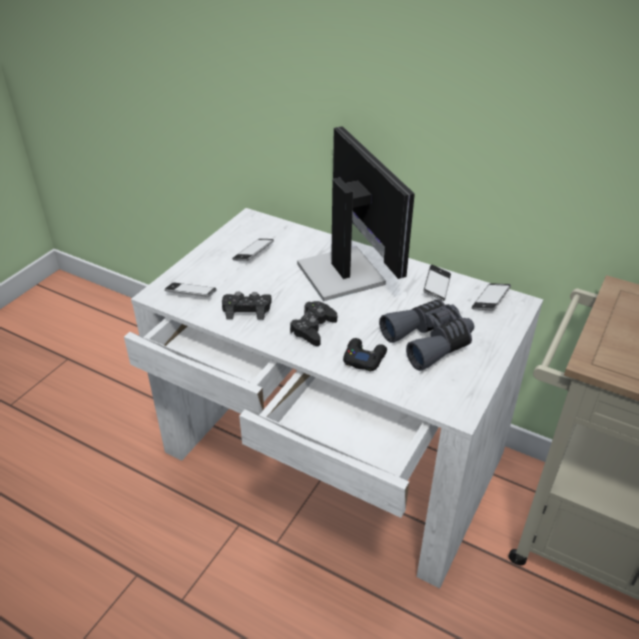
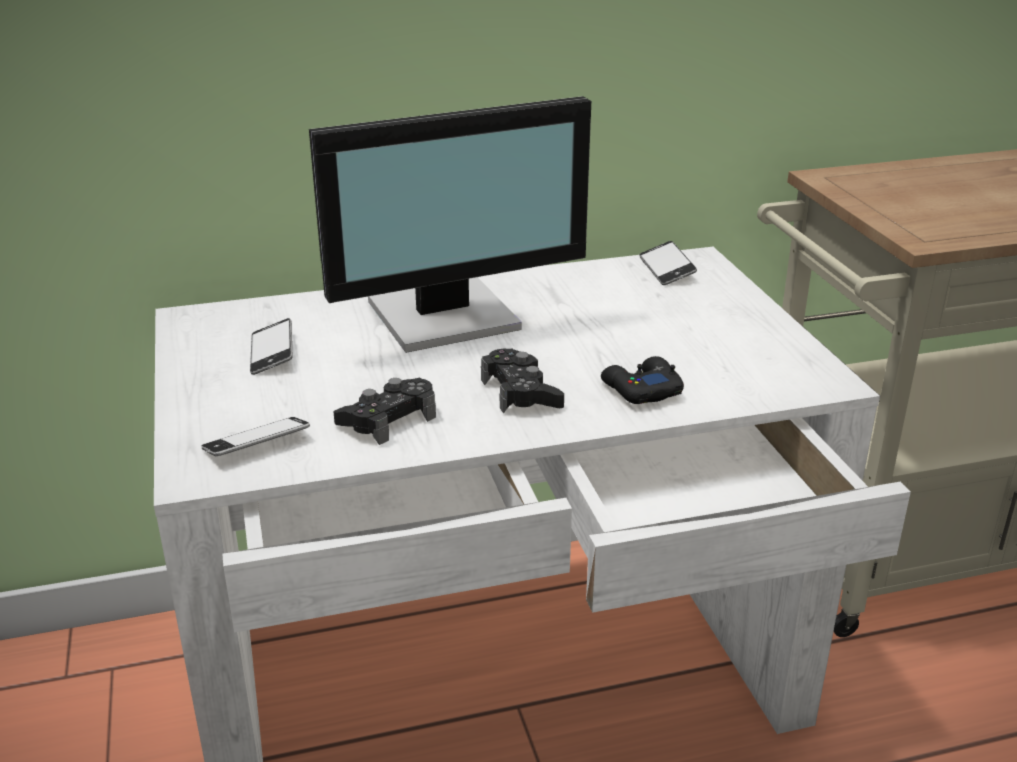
camera: 45 degrees left, 10 degrees down
(343, 272) = (447, 318): monitor -> monitor turned 135 degrees clockwise
(429, 341) = (678, 336): grey binoculars -> none
(436, 286) = (586, 282): phone -> none

